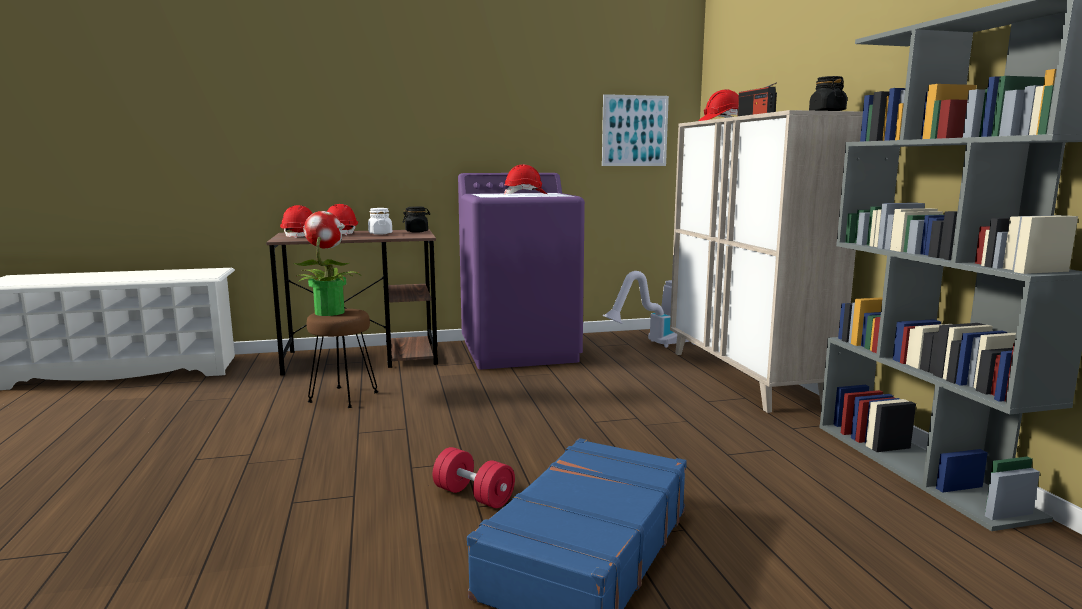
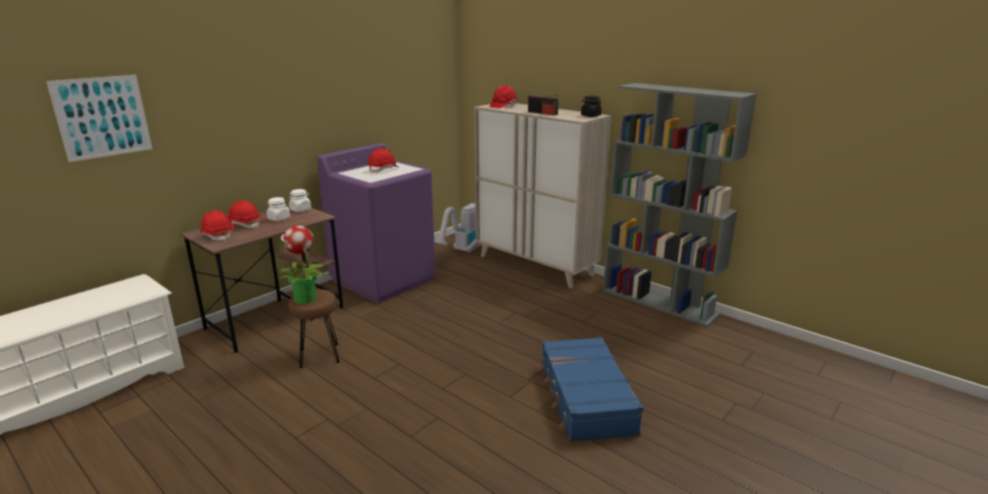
camera: 35 degrees left, 10 degrees up
(417, 231) = (300, 209): black jar -> white jar
(474, 496) = (499, 391): red dumbbell -> none
(635, 131) = (424, 102): picture -> picture (102, 117)

